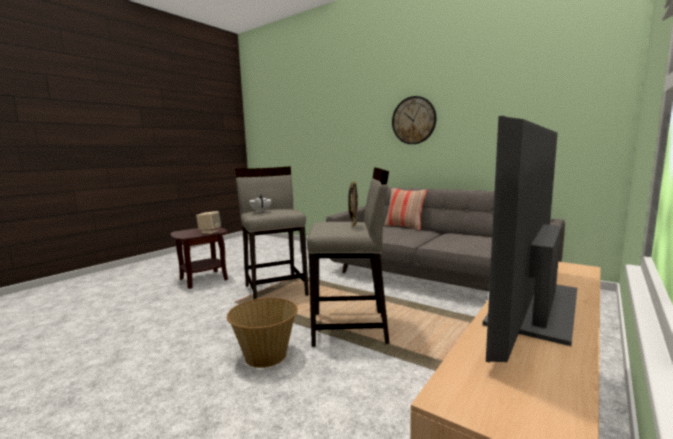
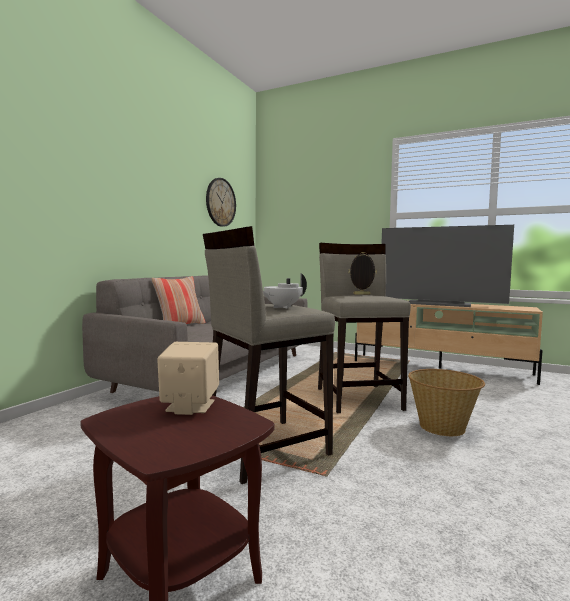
camera: 100 degrees left, 5 degrees down
(413, 120) = (137, 188): wall clock -> wall clock (220, 202)

